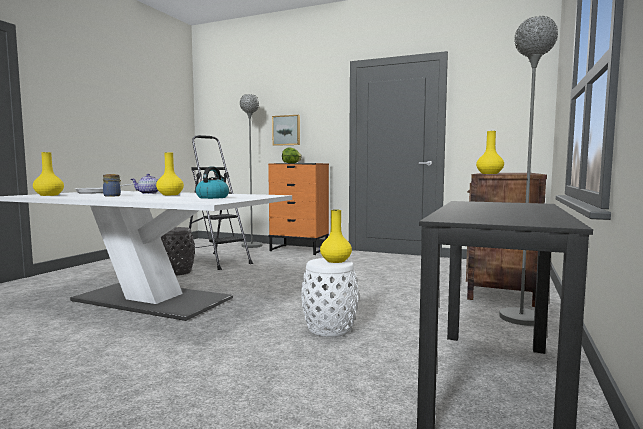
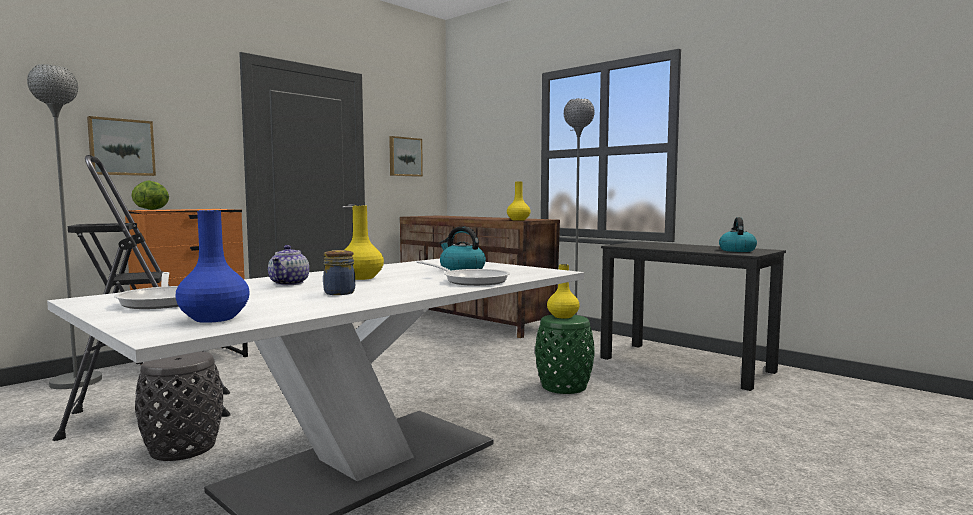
camera: 70 degrees left, 0 degrees up
(49, 195) = (214, 318): yellow vase -> blue vase
(157, 199) = (471, 280): none -> frying pan
(329, 329) = (564, 386): white stool -> green stool
(493, 117) = (404, 157): none -> picture
(497, 217) = (736, 250): none -> kettle

